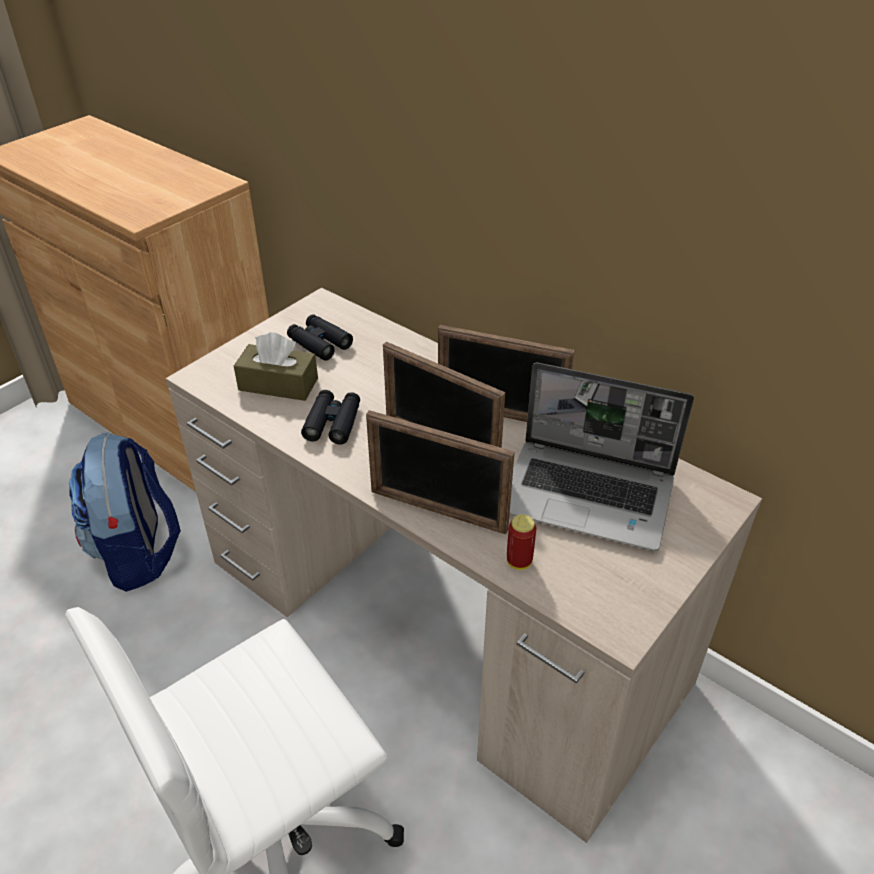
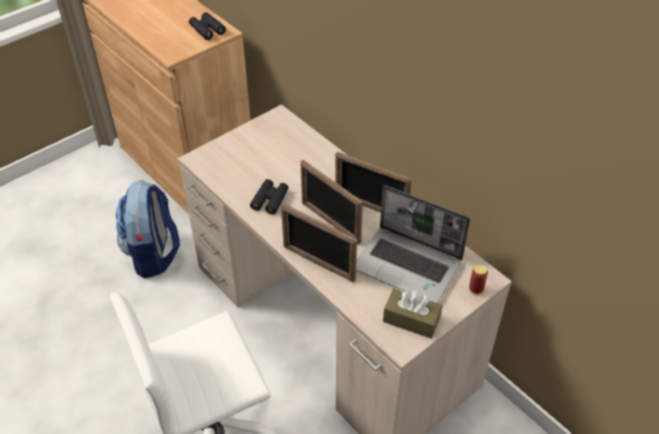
camera: 10 degrees right, 5 degrees up
(278, 384) = (242, 170): brown tissue box -> brown tissue box (411, 320)
(319, 343) = (272, 145): black binoculars -> black binoculars (207, 30)
(519, 561) = (356, 299): can -> can (476, 289)

